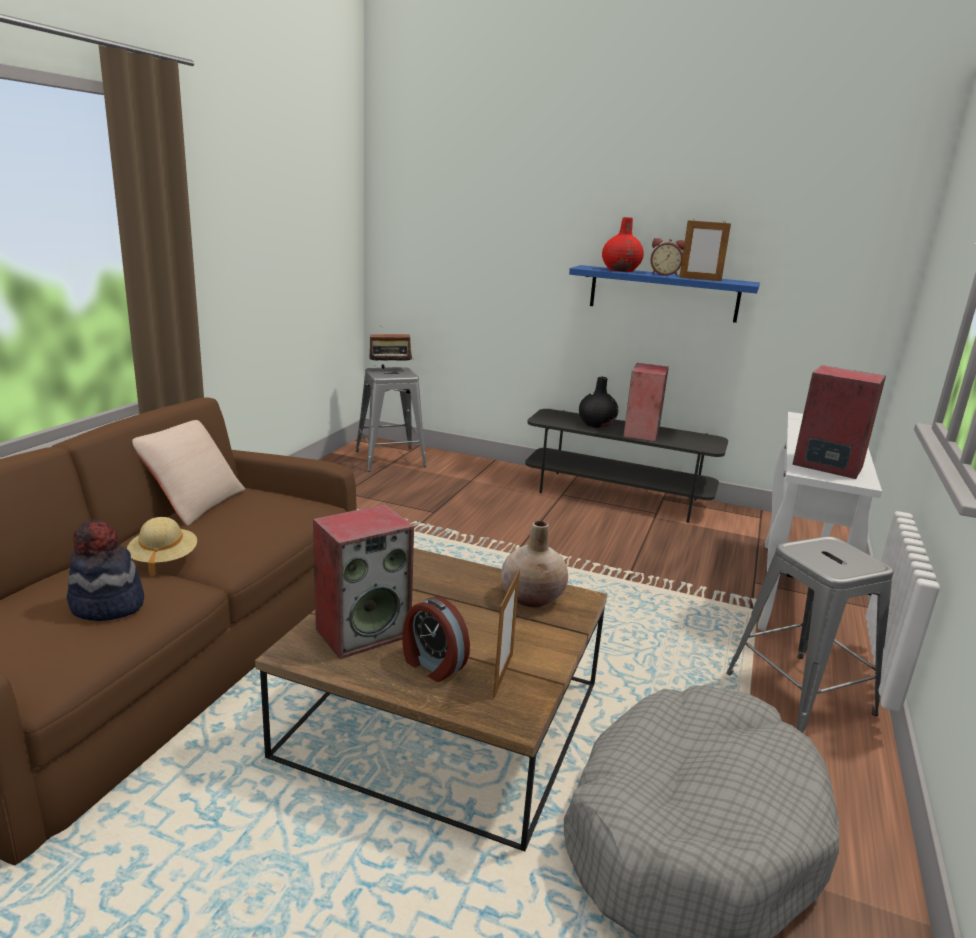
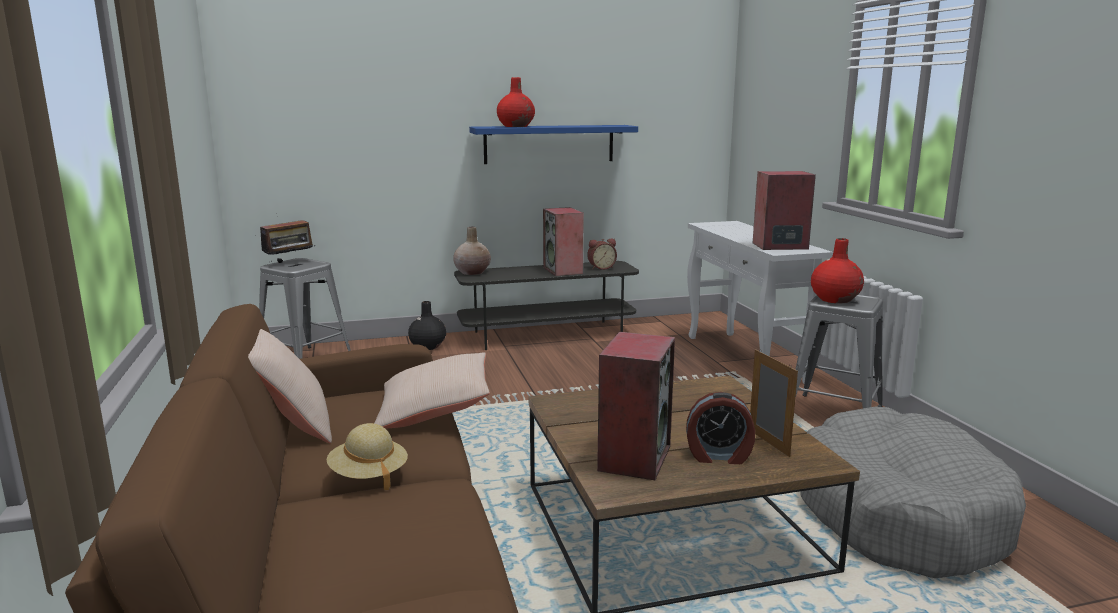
camera: 35 degrees left, 5 degrees down
(107, 605) = (404, 525): hat -> none
(290, 527) = (434, 410): none -> beige pillow
(533, 597) = (694, 394): beige vase -> beige vase (472, 272)
(596, 424) = (519, 272): black vase -> black vase (428, 346)
(664, 274) = (555, 126): alarm clock -> alarm clock (601, 268)
(700, 279) = (589, 126): picture frame -> none
(820, 551) = (835, 299): none -> red vase

